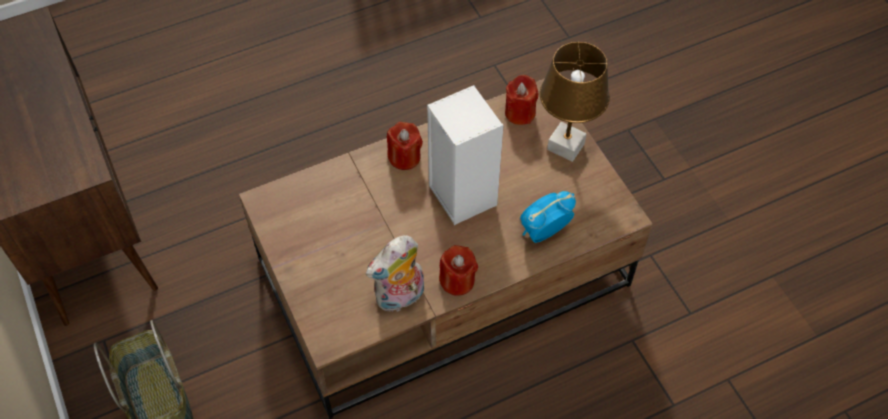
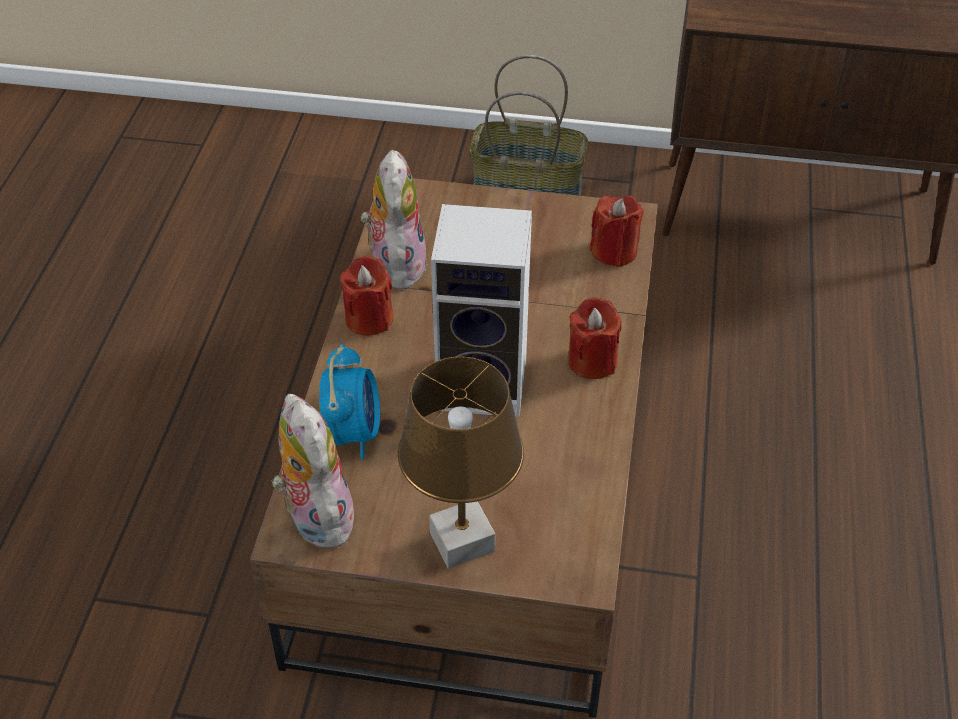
camera: 125 degrees right, 10 degrees down
(520, 113) = (569, 526): red candle -> red candle (614, 251)
(606, 213) = (315, 516): none -> plush toy

